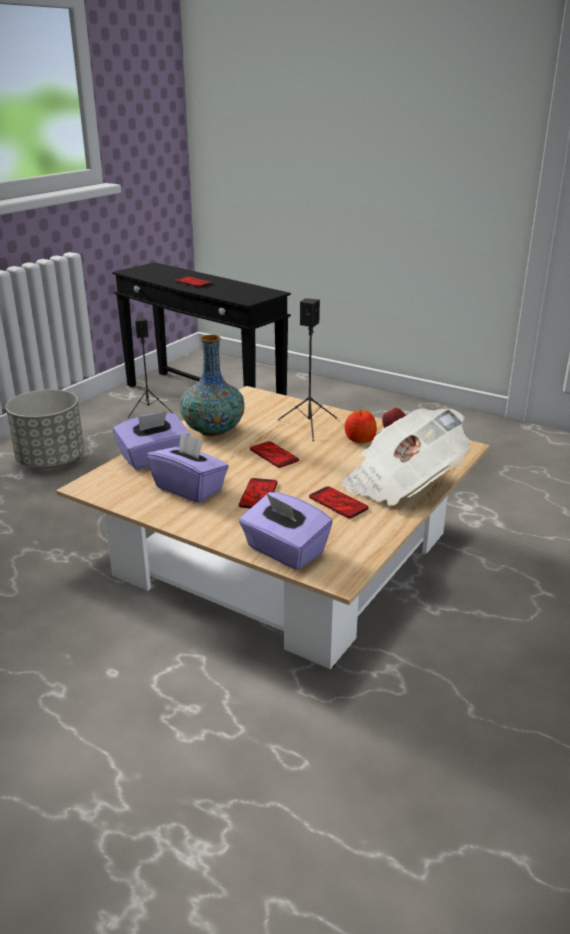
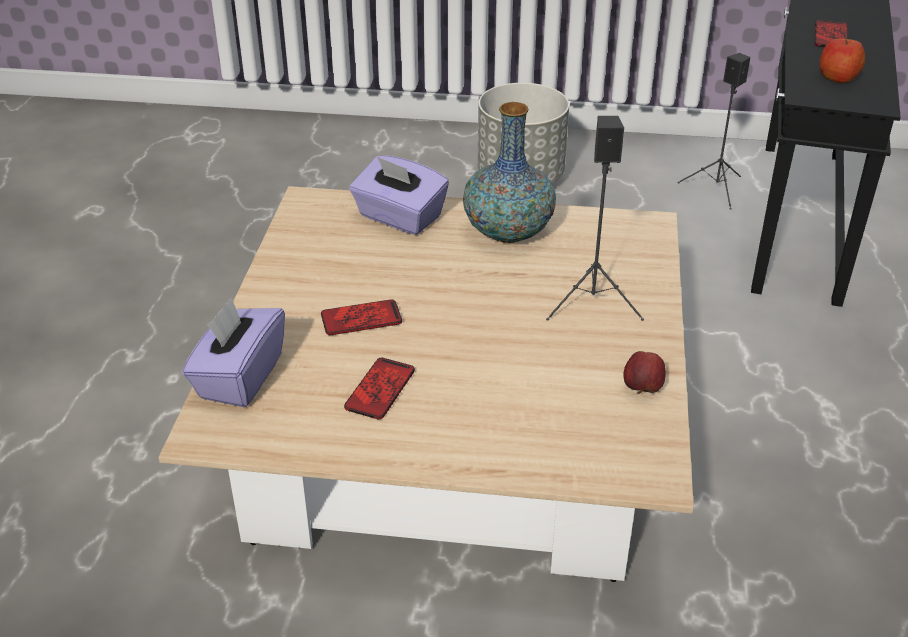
camera: 65 degrees right, 10 degrees up
(190, 488) = (344, 265): purple tissue box -> none
(274, 455) = (475, 300): phone -> none
(359, 439) = (587, 360): apple -> apple (838, 78)
(401, 483) = (476, 434): newspaper -> none

